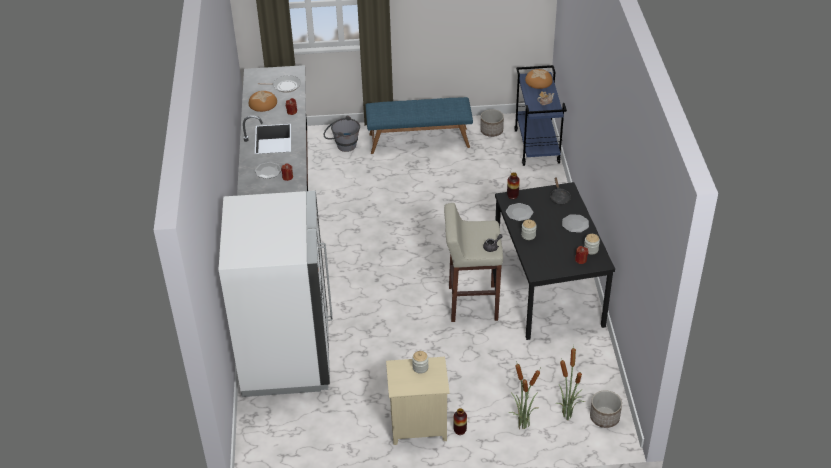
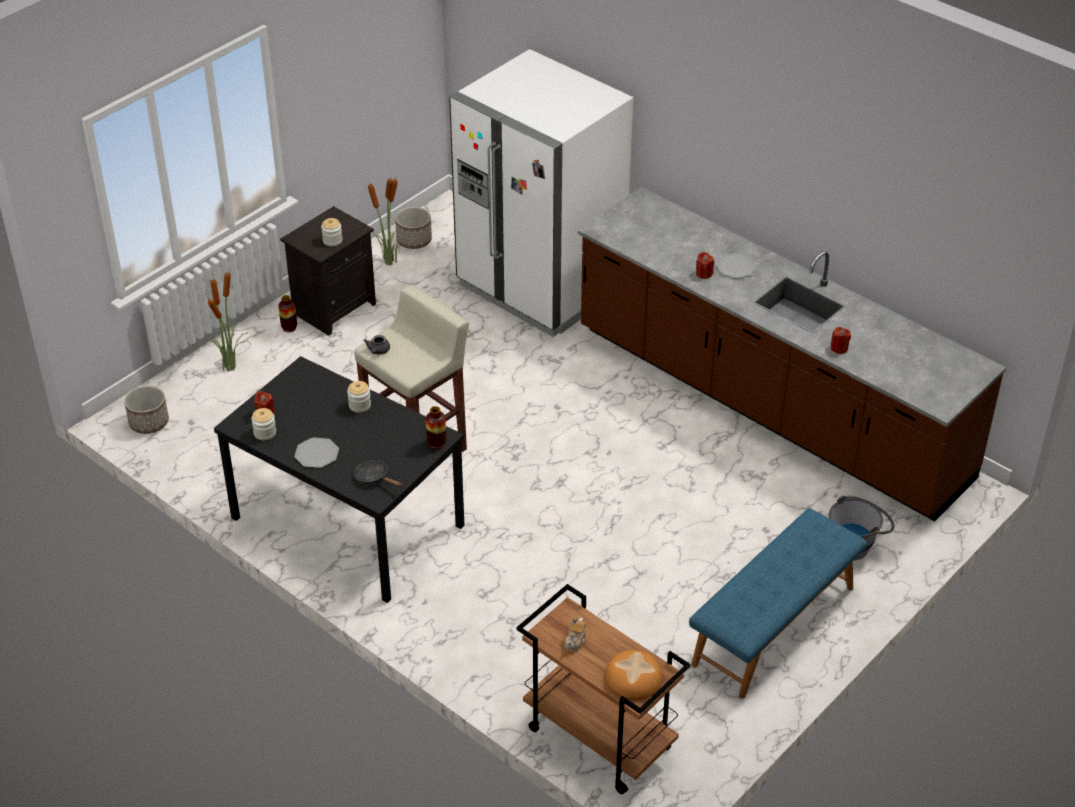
camera: 135 degrees right, 0 degrees up
(263, 104) = (890, 336): bread -> none
(285, 86) = (911, 376): frying pan -> none
(417, 427) = (334, 307): beige nightstand -> black nightstand
(491, 131) = (699, 720): planter -> planter (414, 240)
(519, 213) = (402, 426): plate -> none
(537, 147) = (597, 739): blue cart -> brown cart
(567, 414) = (192, 402): potted plant -> potted plant (389, 263)

